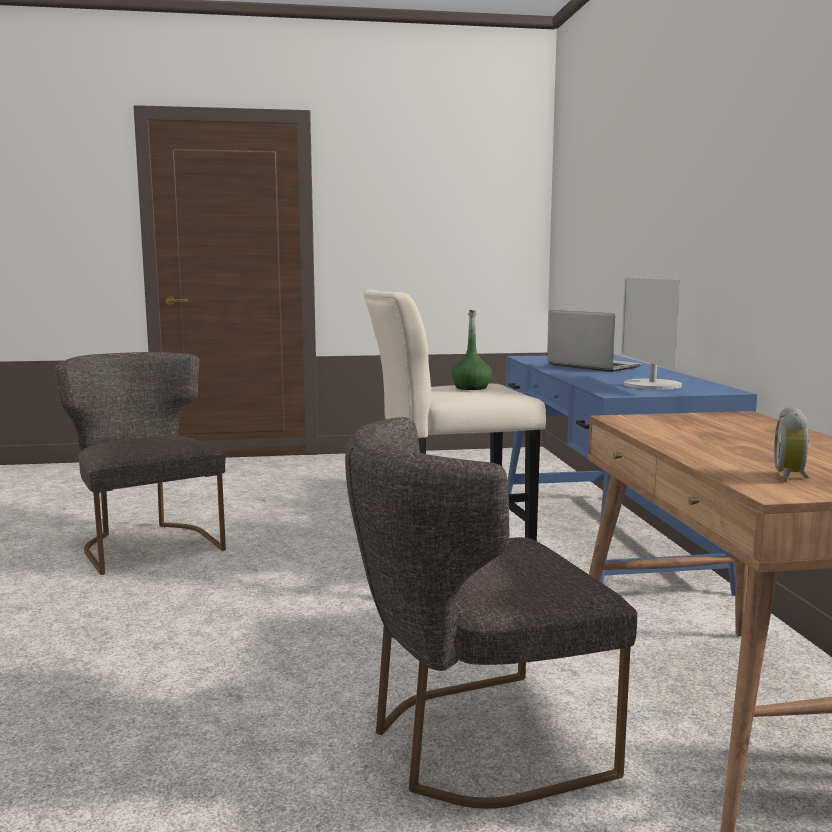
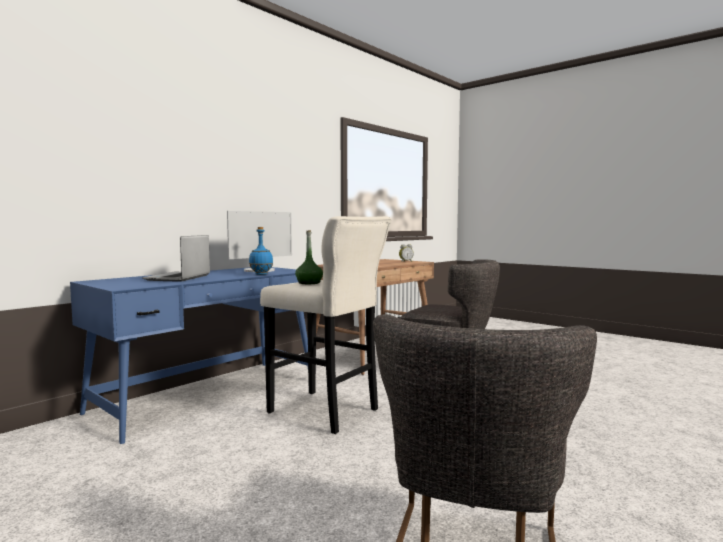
camera: 130 degrees left, 5 degrees down
(584, 381) = (261, 274): none -> blue bottle

